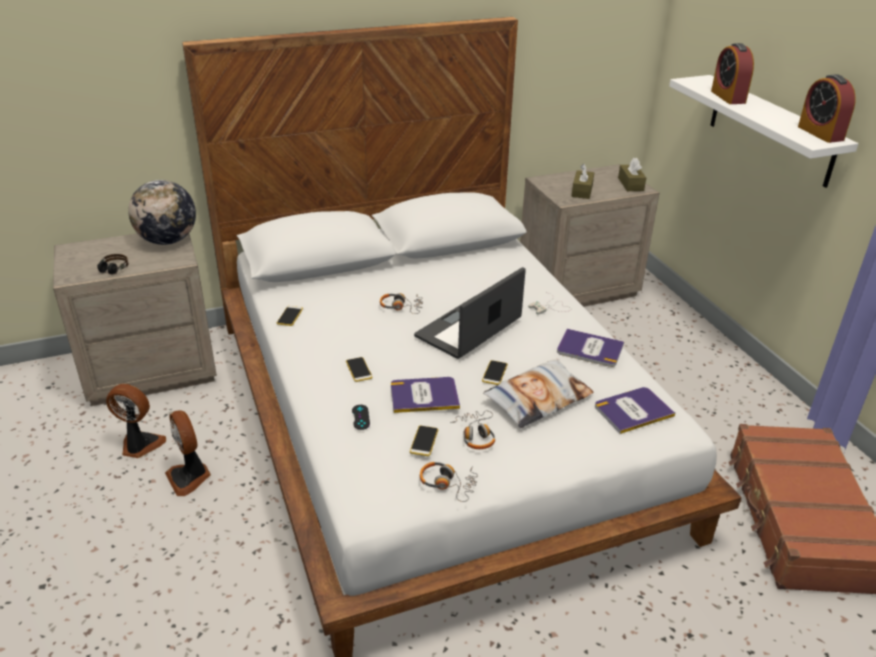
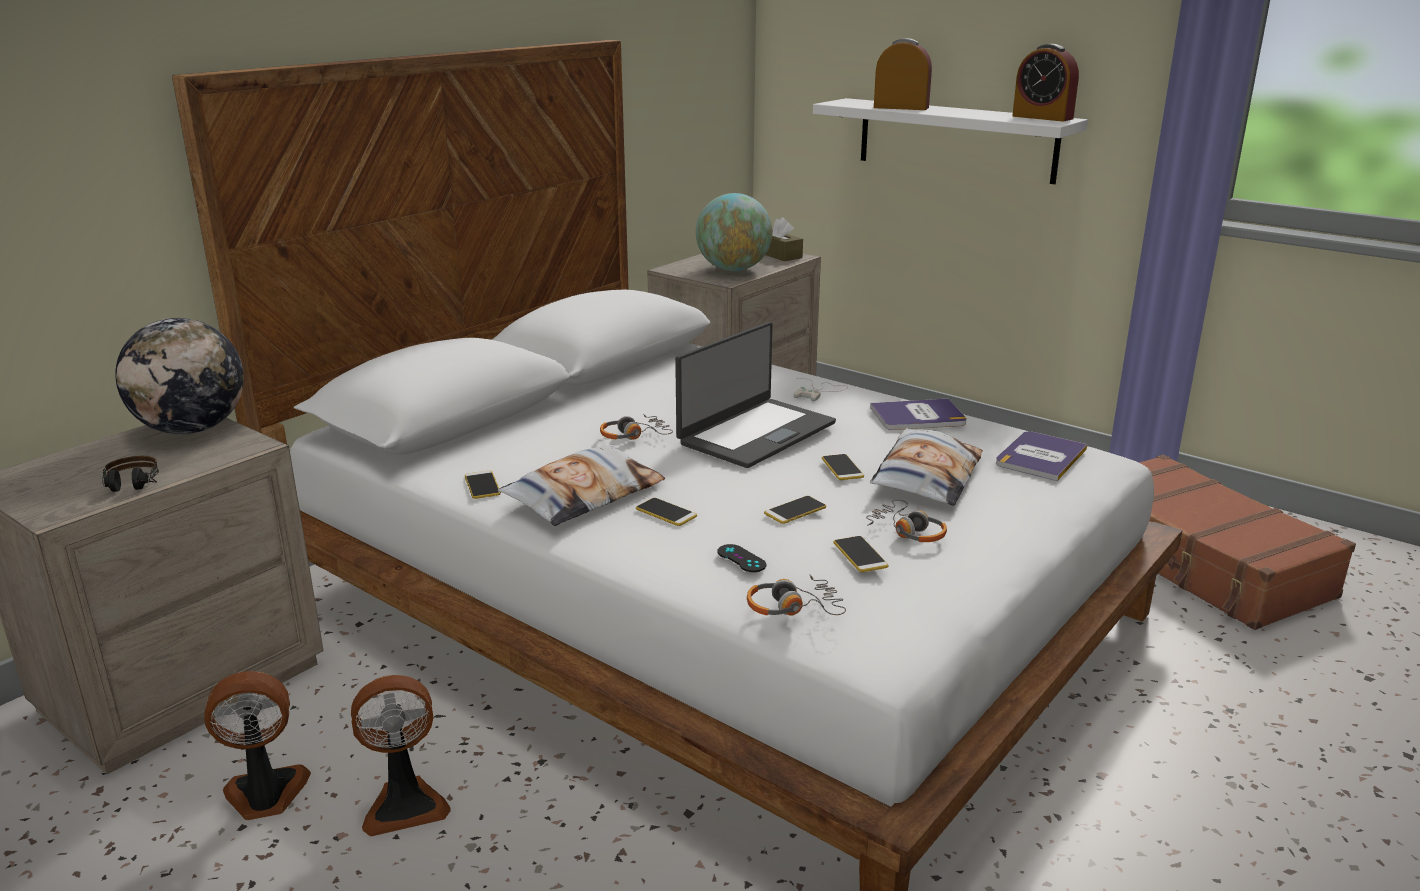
camera: 30 degrees left, 10 degrees down
(189, 477) = (405, 804): fan -> fan turned 45 degrees counterclockwise
(331, 341) = (584, 495): none -> pillow
(424, 396) = (795, 510): book -> phone
(448, 484) = (944, 590): headphones -> headphones (793, 608)
(469, 328) = (755, 433): laptop -> laptop turned 150 degrees counterclockwise
(582, 191) = (733, 269): brown tissue box -> globe
(728, 97) = (901, 107): alarm clock -> alarm clock turned 150 degrees clockwise

